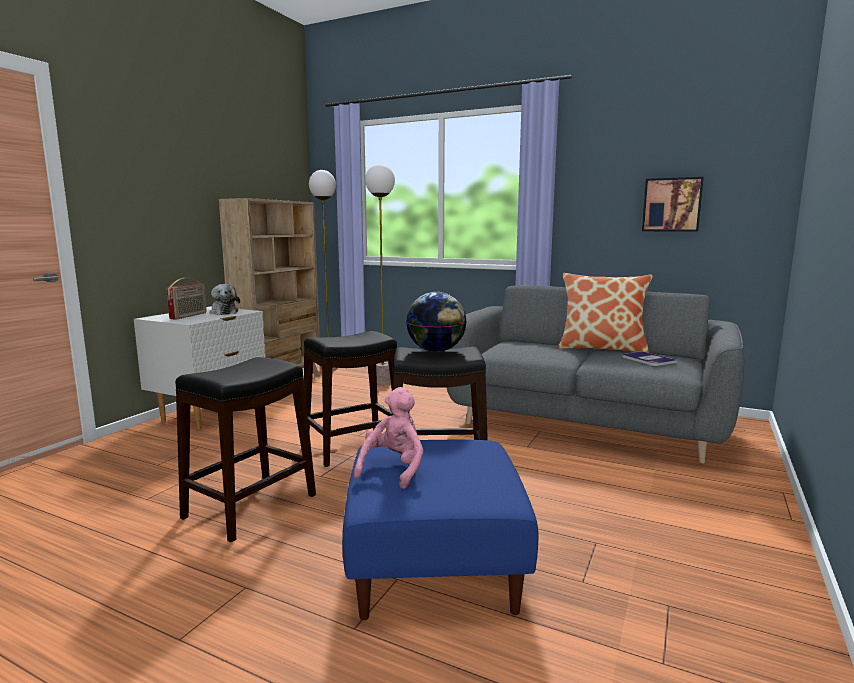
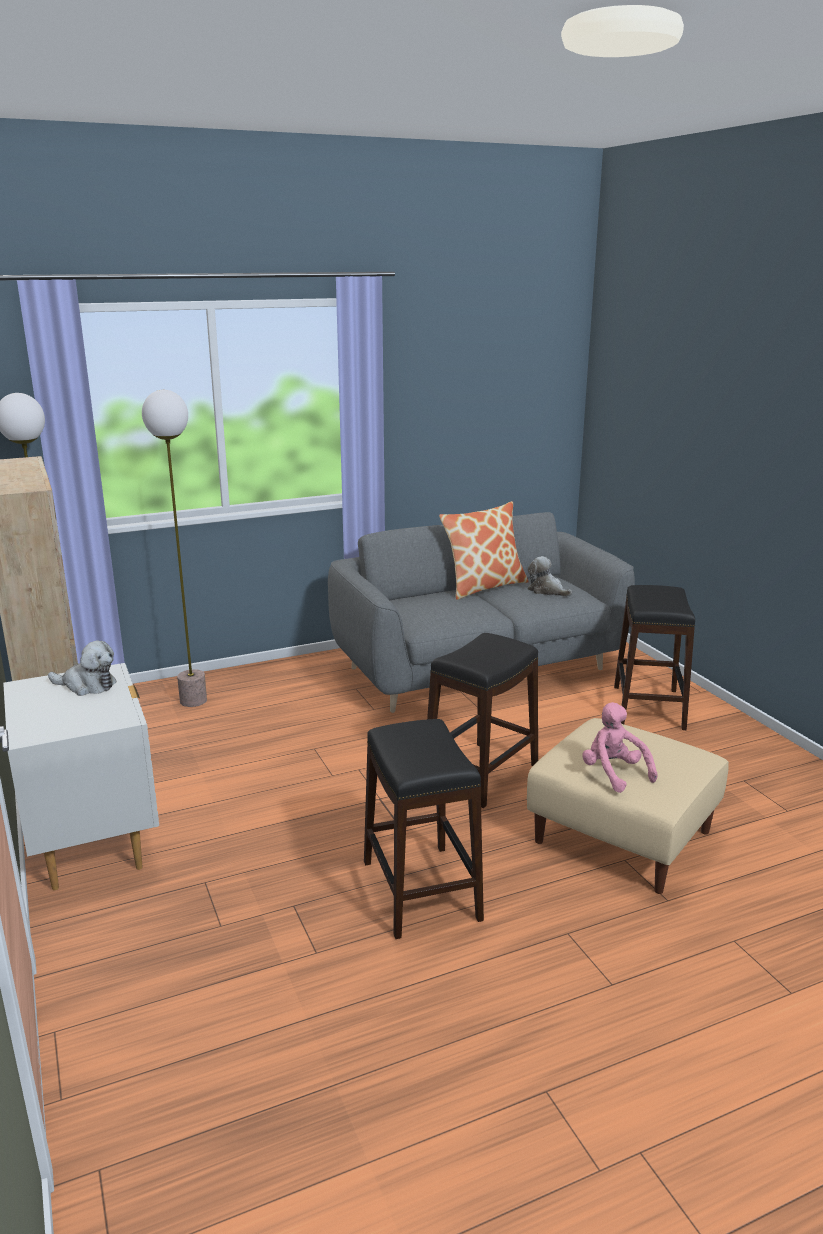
camera: 50 degrees left, 10 degrees up
(189, 316) = (71, 711): radio -> none
(353, 447) = (359, 789): black stool -> black stool (649, 707)
(436, 351) = (479, 651): globe -> none
(436, 565) = (623, 836): blue ottoman -> beige ottoman
(648, 359) = (547, 591): book -> plush toy
(672, 205) = (489, 417): picture -> none

